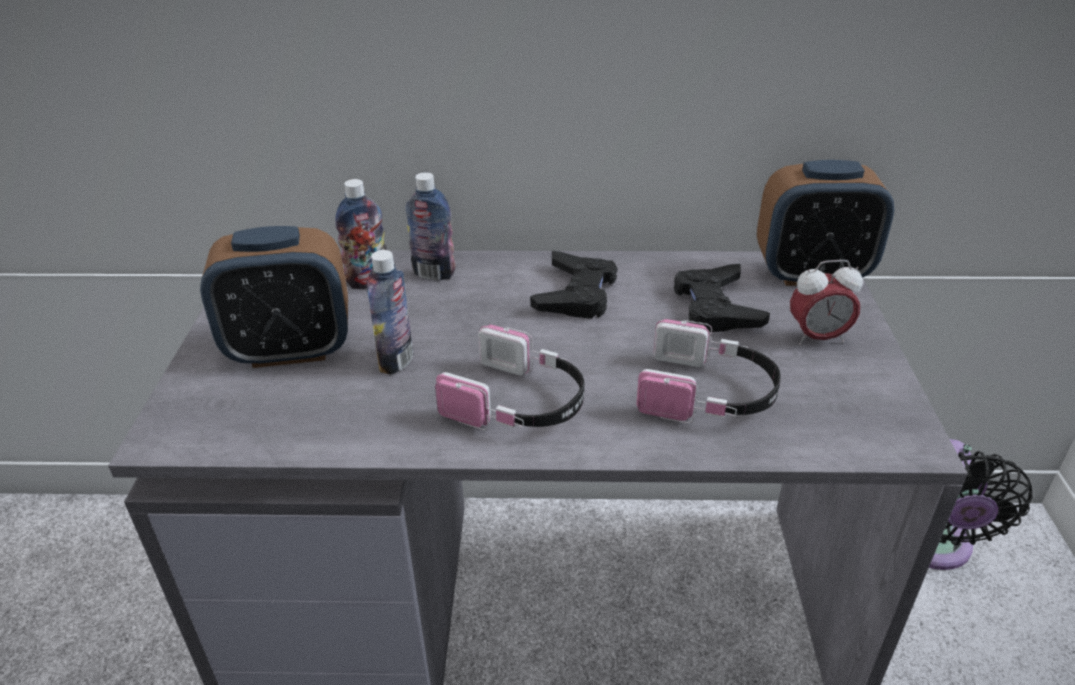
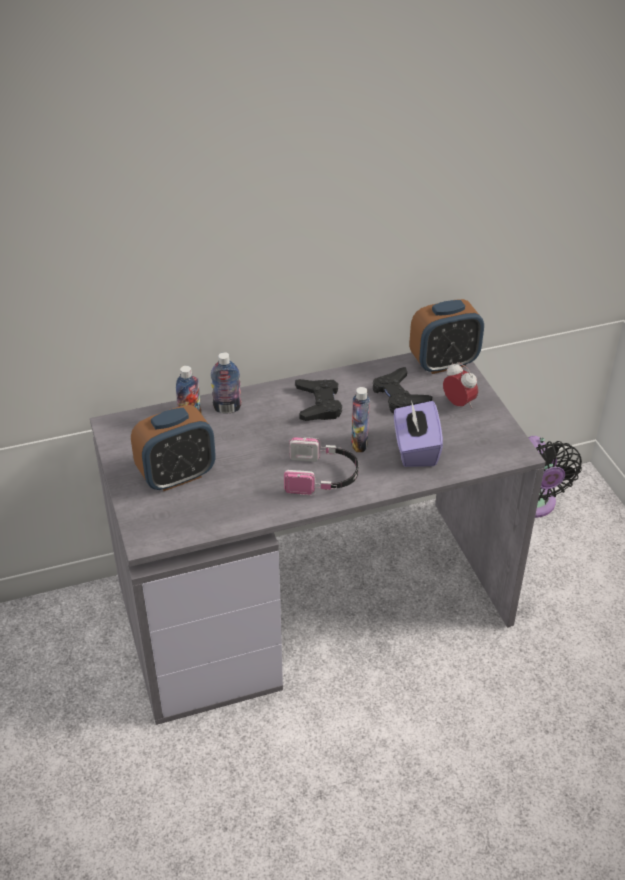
camera: 20 degrees left, 5 degrees up
(396, 361) = (242, 468): bottle -> bottle (359, 444)
(708, 394) = (415, 449): headphones -> purple tissue box
(817, 338) = (458, 404): alarm clock -> alarm clock turned 105 degrees counterclockwise

